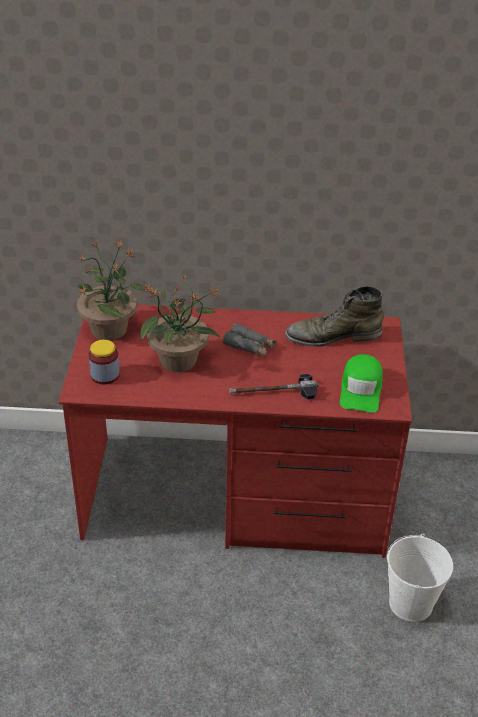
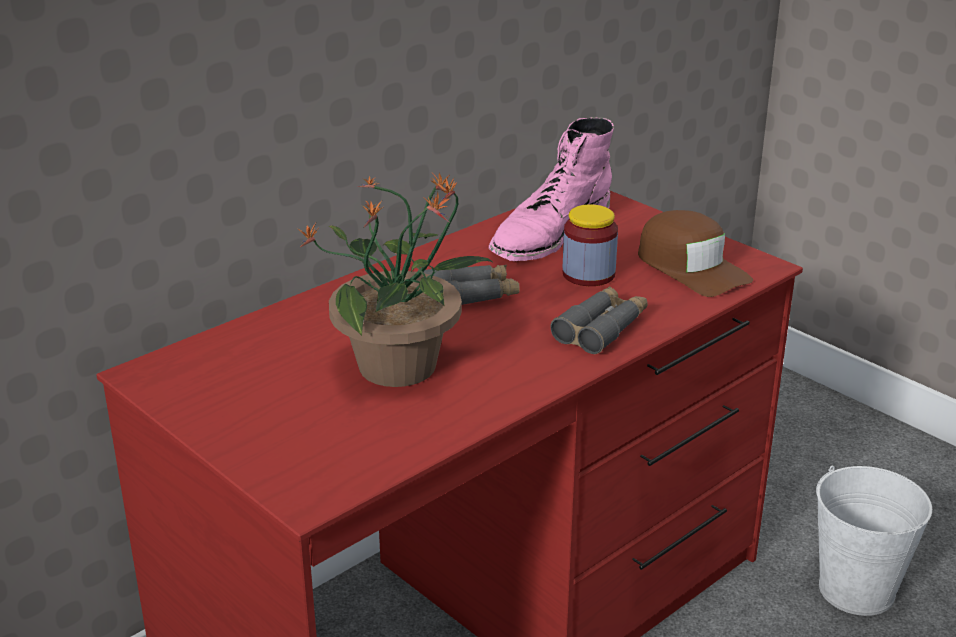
camera: 45 degrees left, 10 degrees down
(105, 375) = (315, 450): jar -> jar (588, 274)
(110, 329) = (206, 387): potted plant -> none
(273, 392) = (601, 329): hammer -> grey binoculars
(333, 336) = (549, 233): green boot -> pink boot
(361, 389) = (691, 267): green cap -> brown cap

